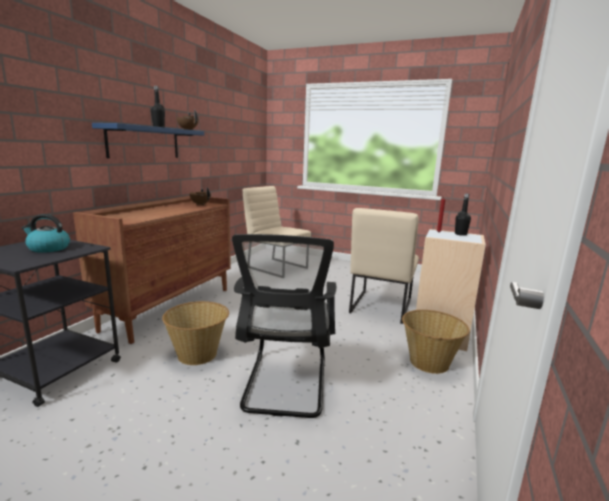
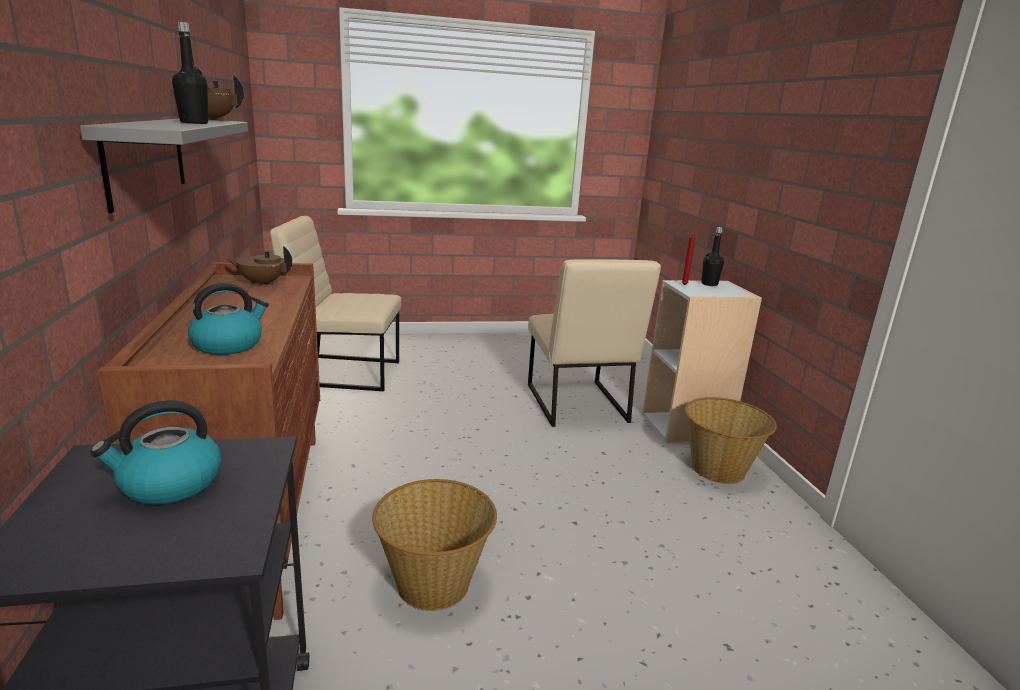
camera: 35 degrees left, 5 degrees up
(137, 216) = (229, 345): none -> kettle
(144, 142) = (146, 159): blue shelf -> grey shelf
(284, 385) = (617, 576): chair -> none

